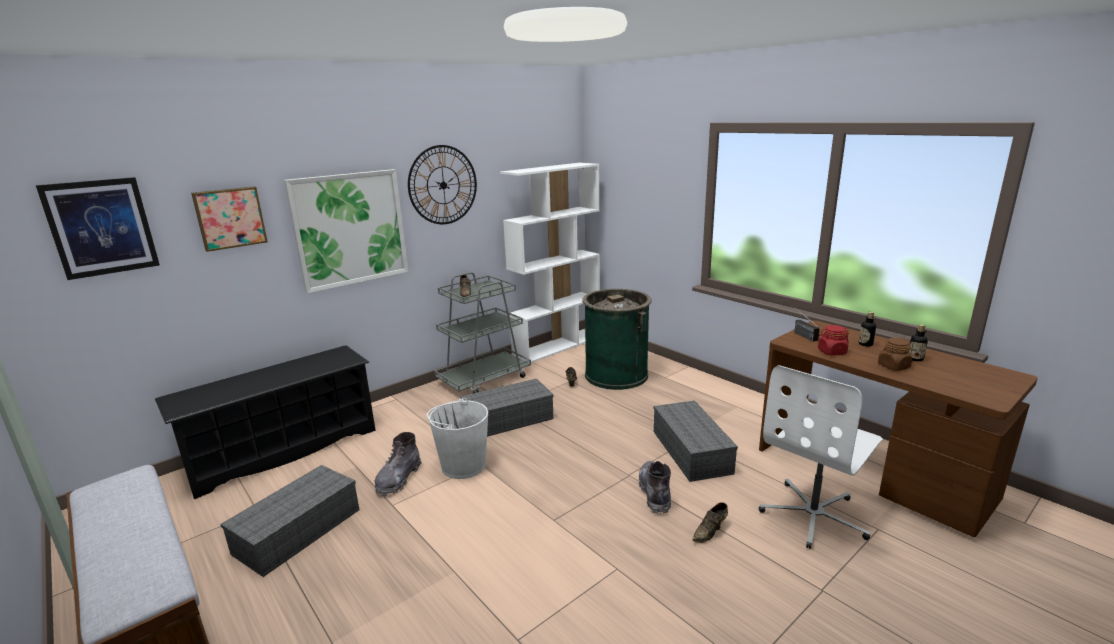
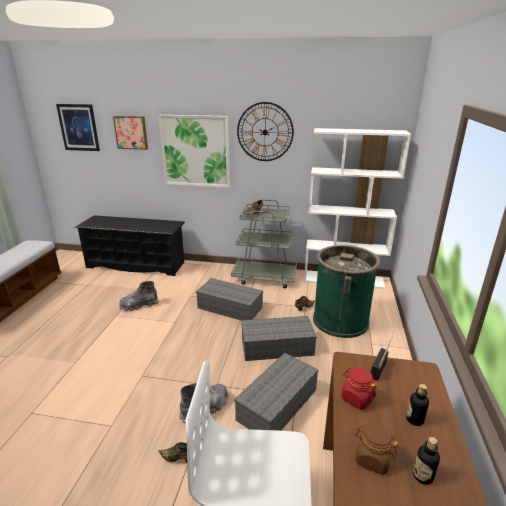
camera: 50 degrees right, 5 degrees up
(297, 532) = (78, 303): grey storage box -> grey storage box (276, 347)
(463, 465) = (168, 317): white bucket -> none

